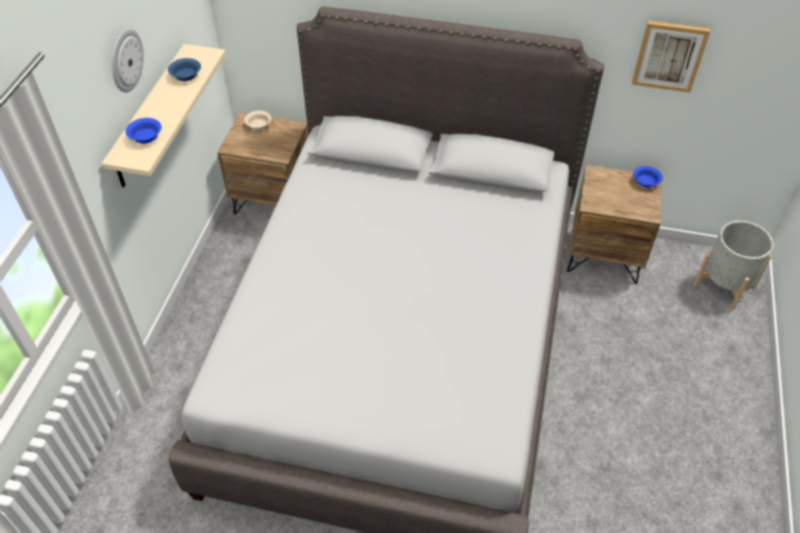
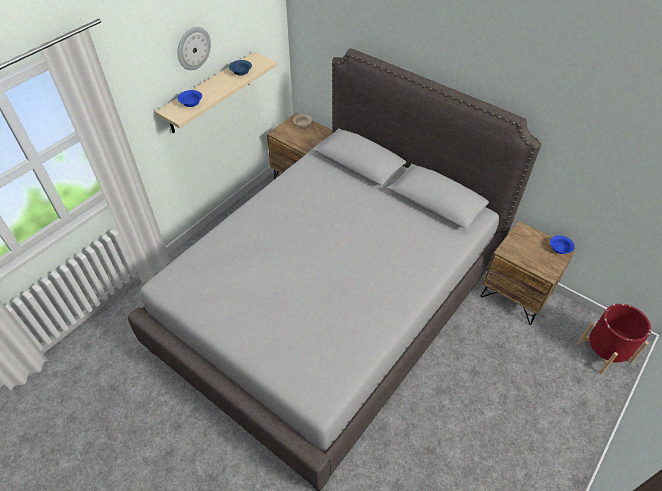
camera: 25 degrees right, 0 degrees up
(669, 55) = (598, 151): picture -> none
(725, 285) = (604, 352): grey planter -> red planter

